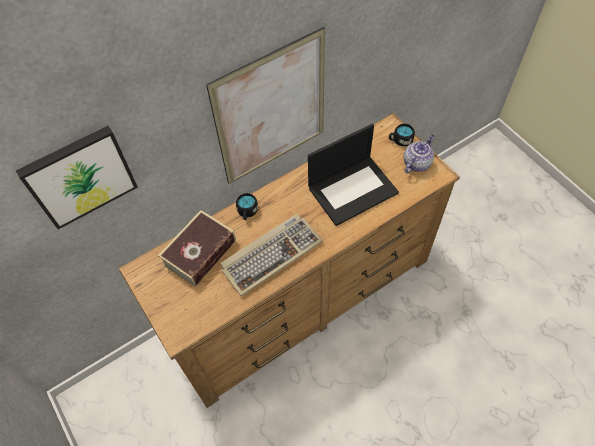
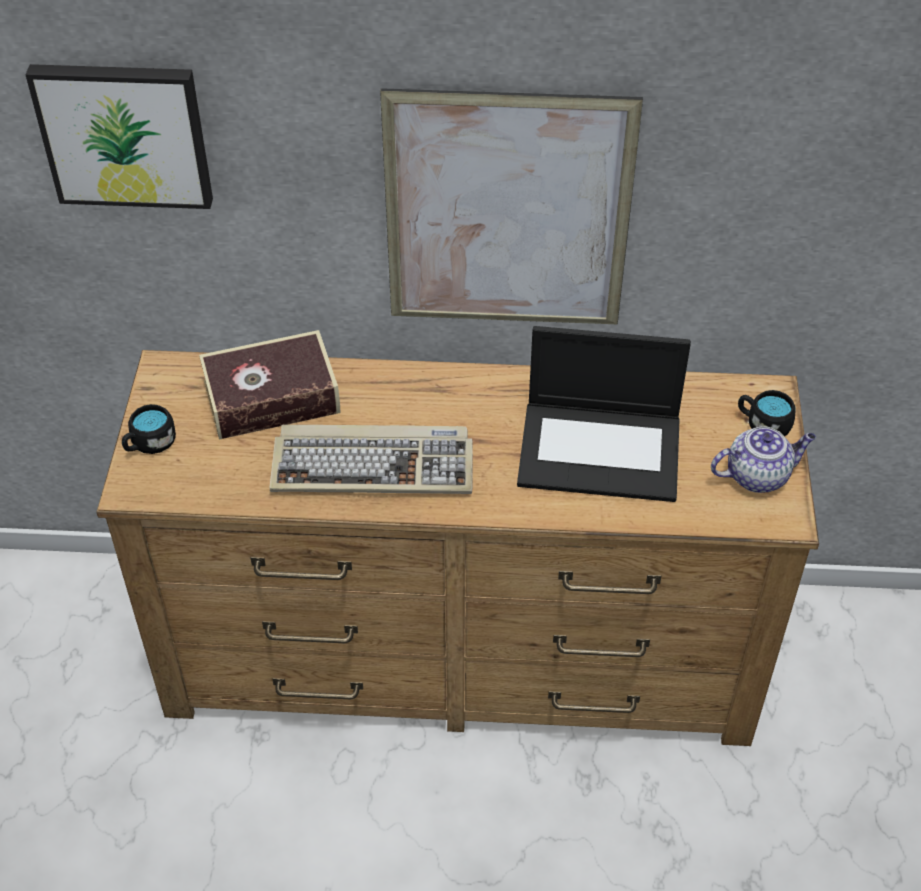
camera: 35 degrees right, 10 degrees down
(247, 212) = (397, 384): black mug -> black mug (149, 444)

